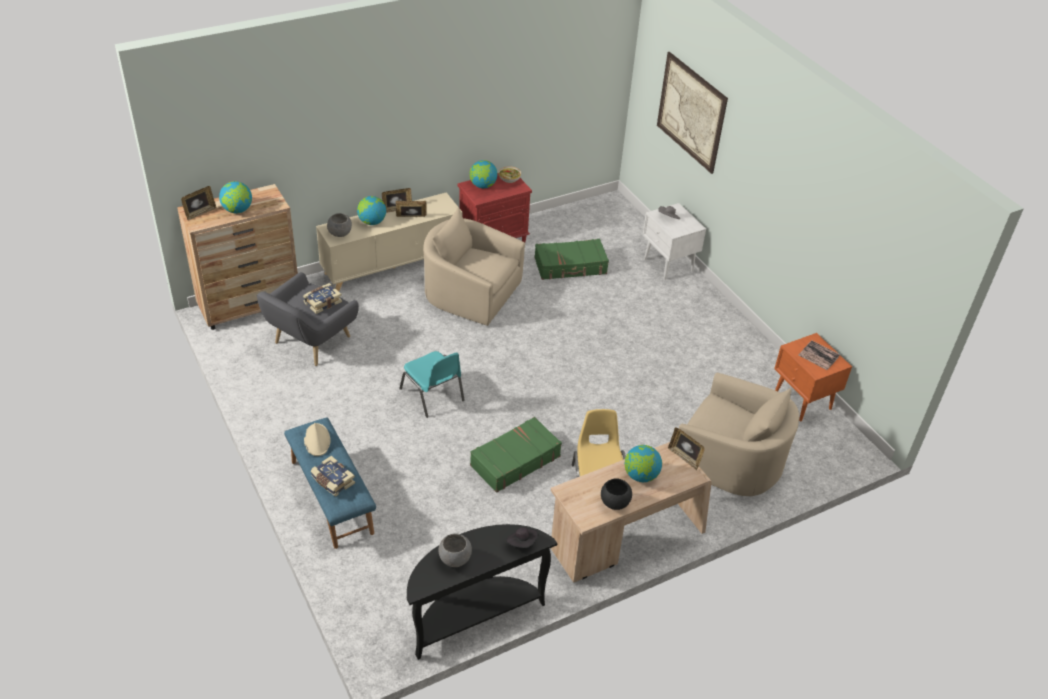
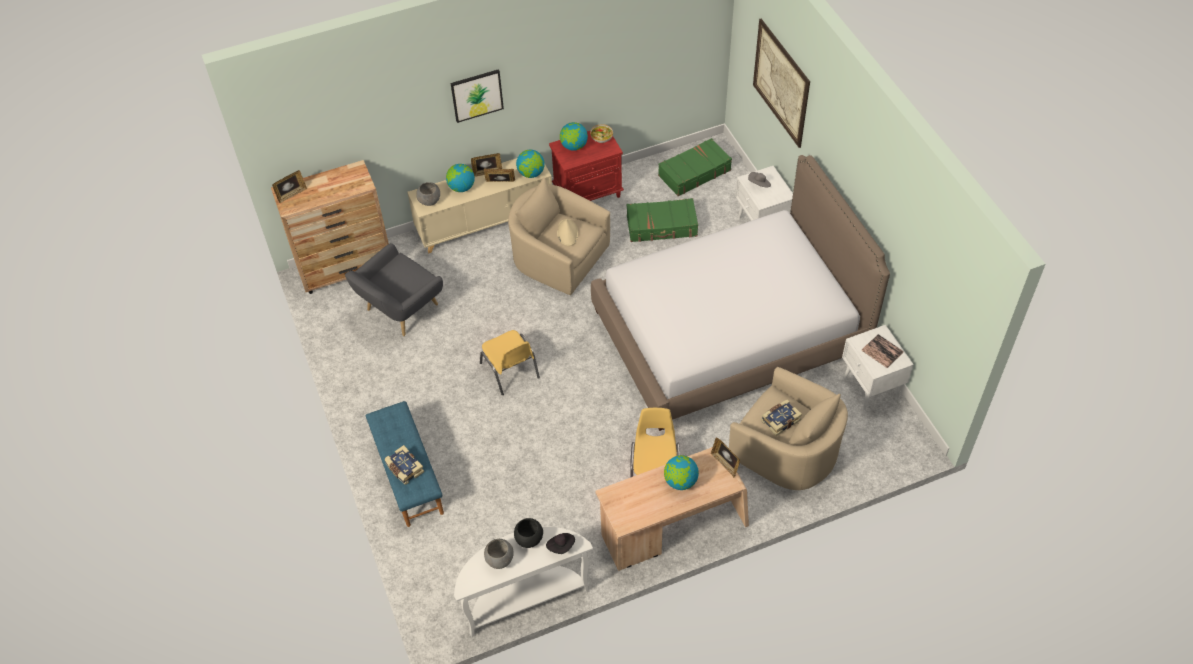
camera: 10 degrees right, 10 degrees up
(237, 210) = (326, 191): globe -> globe (531, 173)
(317, 440) = (393, 426): beige hat -> beige hat (567, 233)
(322, 302) = (409, 276): book -> book (780, 420)
(392, 121) = (477, 95): none -> picture
(433, 395) = (510, 371): turquoise chair -> yellow chair
(473, 615) = (524, 598): black console table -> white console table
(514, 461) = (579, 444): green suitcase -> green suitcase (694, 173)
(615, 503) = (652, 509): black bowl -> black bowl (529, 539)
(653, 356) = (729, 332): none -> bed
(802, 402) = (870, 388): orange nightstand -> white nightstand

